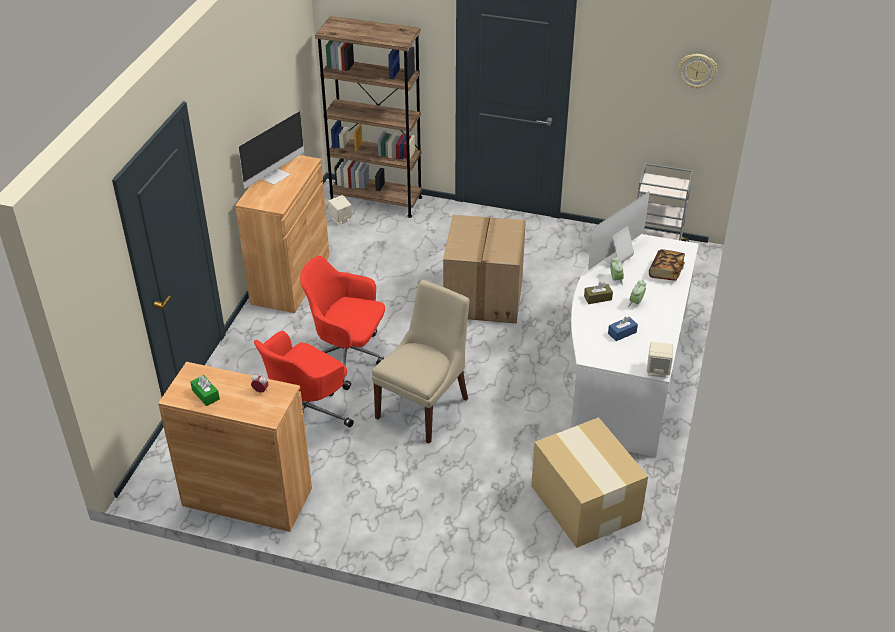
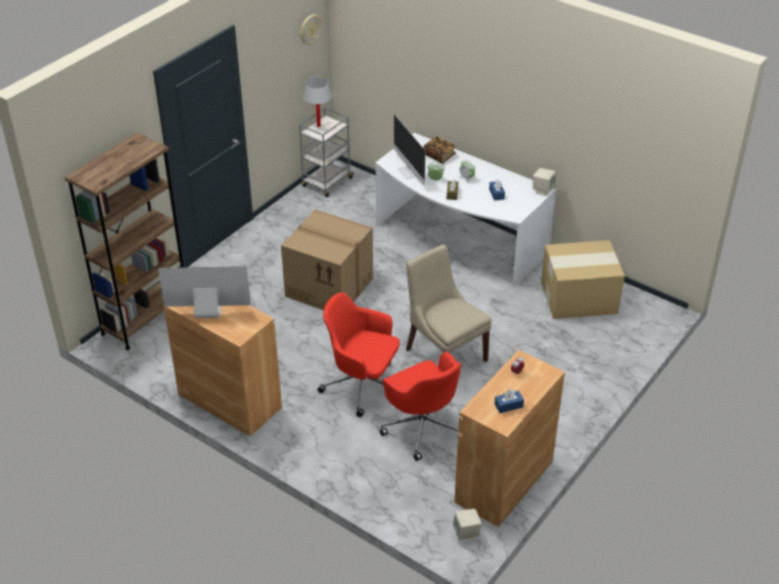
camera: 70 degrees left, 0 degrees up
(205, 395) = (508, 405): green tissue box -> blue tissue box
(274, 175) = (207, 312): monitor -> monitor turned 60 degrees counterclockwise
(340, 219) = (159, 348): beige speaker -> beige speaker (466, 533)
(347, 357) = (362, 385): red office chair -> red office chair turned 75 degrees clockwise
(666, 180) = (318, 126): none -> white table lamp

